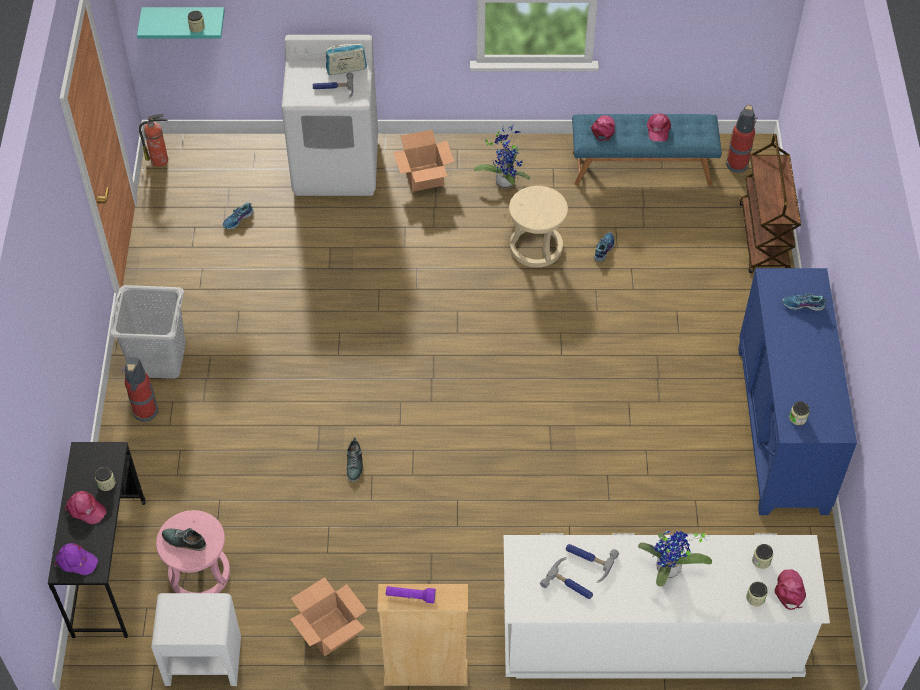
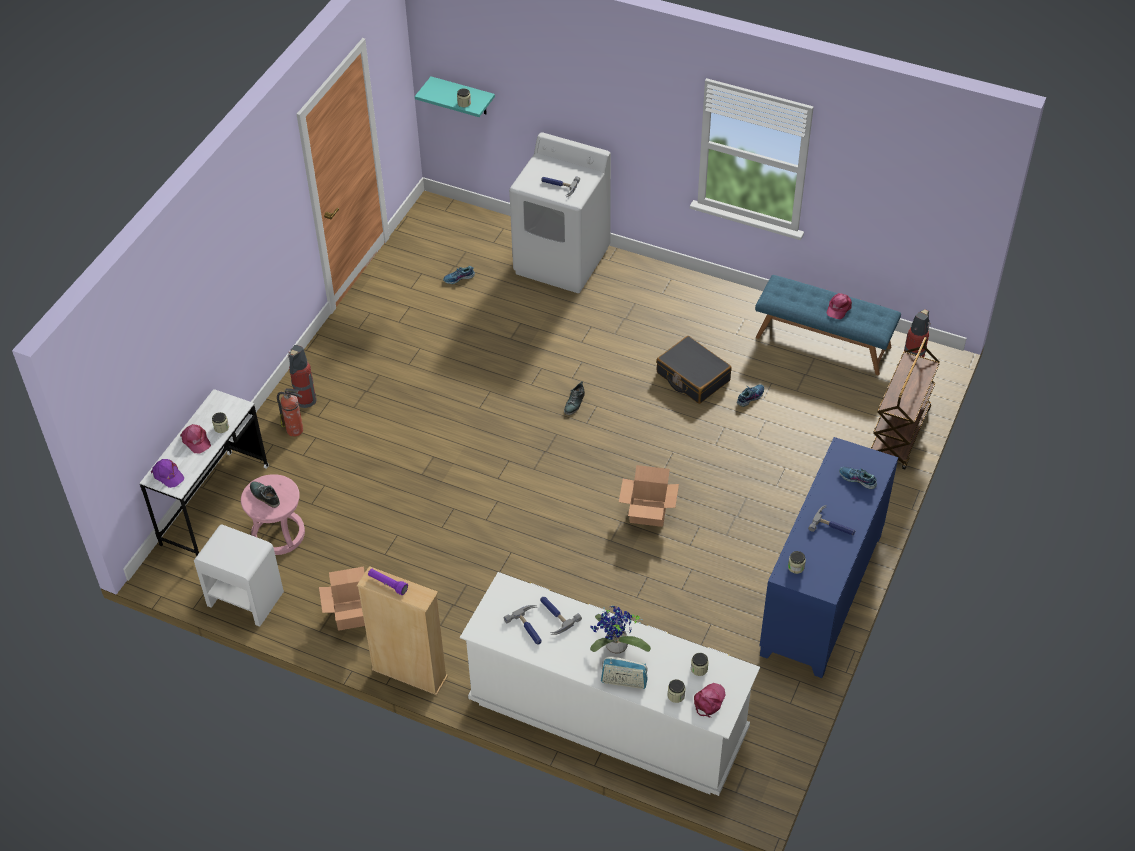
camera: 25 degrees right, 5 degrees down
(109, 567) = (214, 505): black desk -> white desk
(158, 358) = (337, 364): grey laundry basket -> none
(160, 160) = (424, 214): fire extinguisher -> fire extinguisher (296, 430)
(346, 69) = (578, 174): radio -> radio (624, 681)
(355, 464) = (444, 495): shoe -> shoe (575, 403)
(424, 177) = (630, 292): cardboard box -> cardboard box (648, 512)
(504, 180) = (697, 315): potted plant -> none
(536, 247) = (692, 377): beige stool -> black suitcase
(603, 129) = (790, 293): pink cap -> none
(808, 361) = (834, 526): none -> hammer

